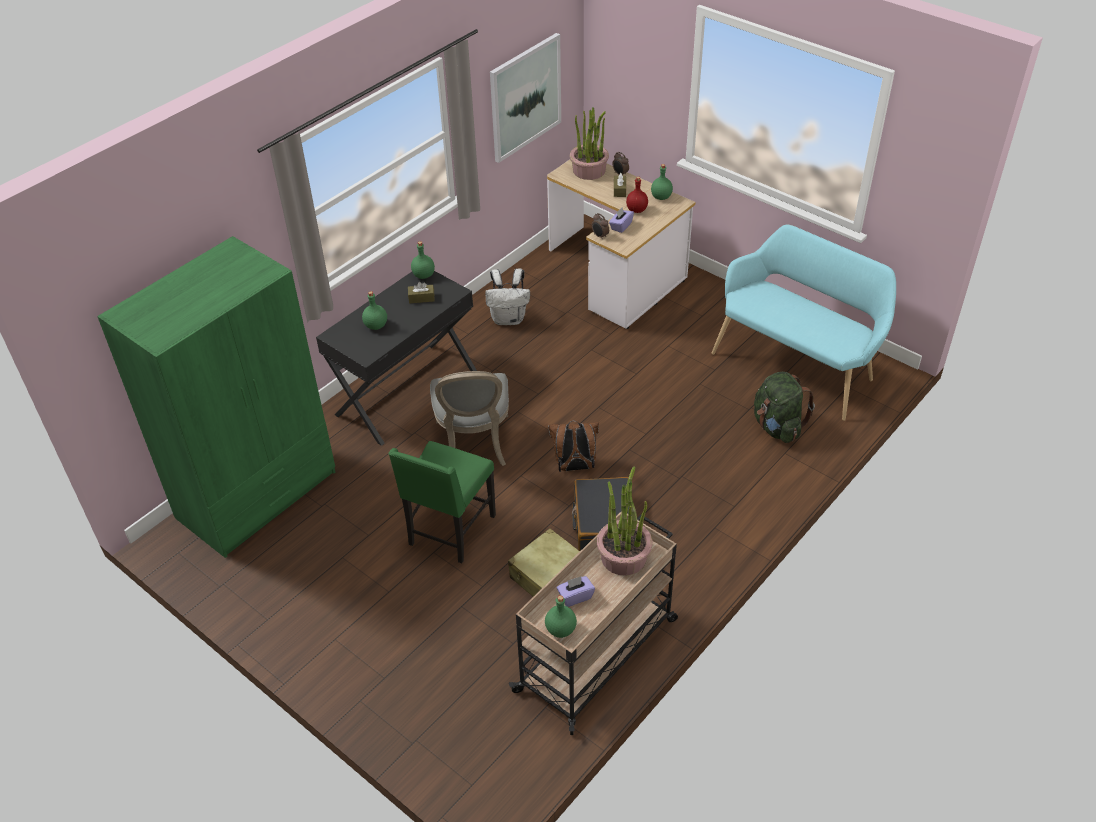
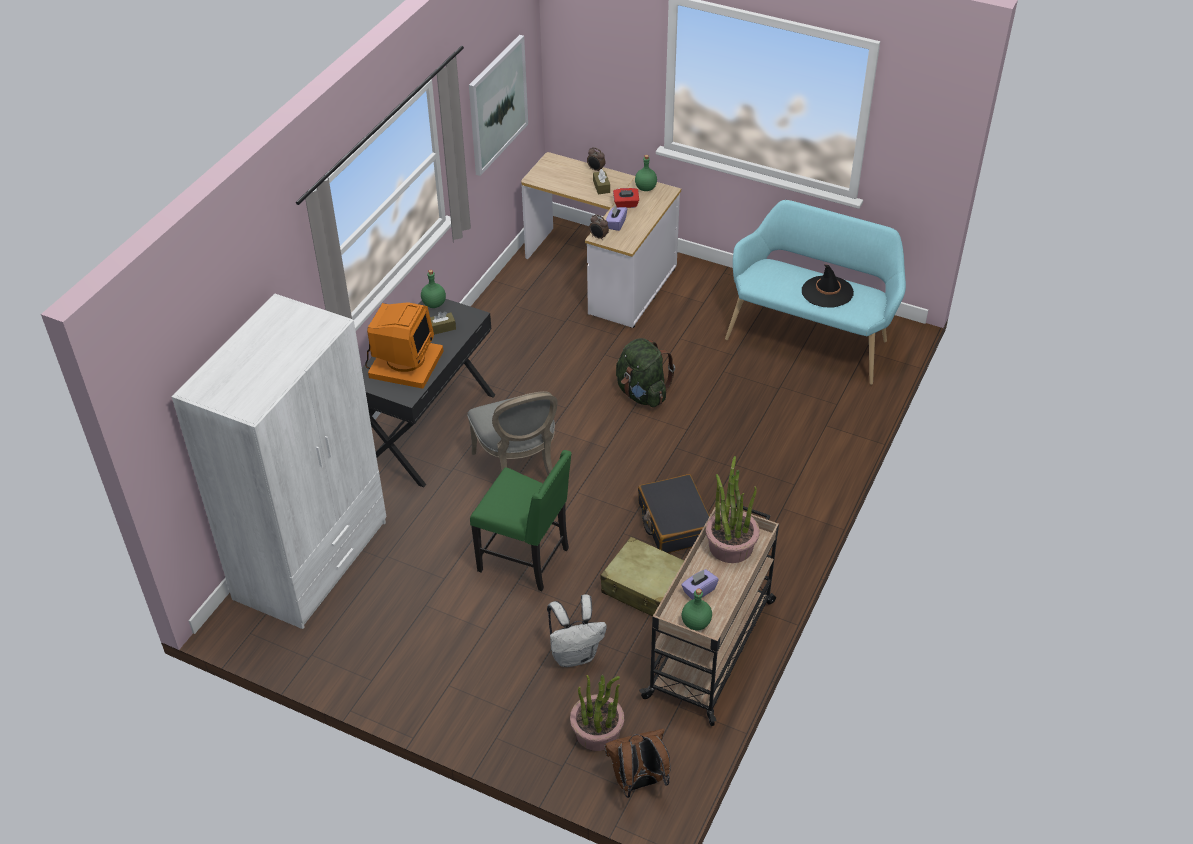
camera: 15 degrees left, 0 degrees up
(258, 495) = (312, 560): green wardrobe -> white wardrobe
(375, 325) = (404, 363): green bottle -> monitor
(450, 531) = (526, 559): green chair -> green chair turned 75 degrees counterclockwise
(509, 319) = (509, 336): white backpack -> white backpack (575, 654)
(574, 467) = (628, 474): brown backpack -> brown backpack (638, 782)
(589, 171) = (563, 170): potted plant -> potted plant (597, 732)
(637, 209) = (626, 204): red bottle -> red tissue box
(777, 427) = (811, 401): green backpack -> green backpack (642, 393)
(812, 321) = (827, 292): none -> black hat

